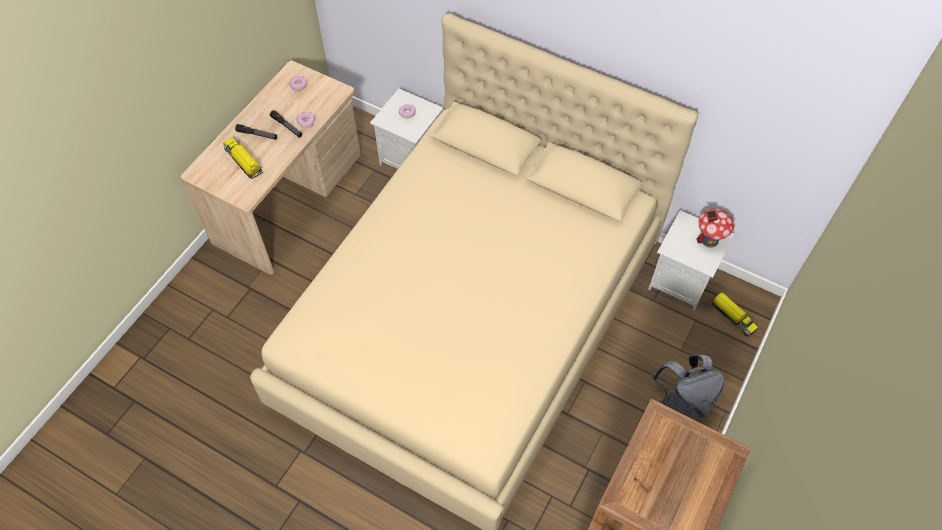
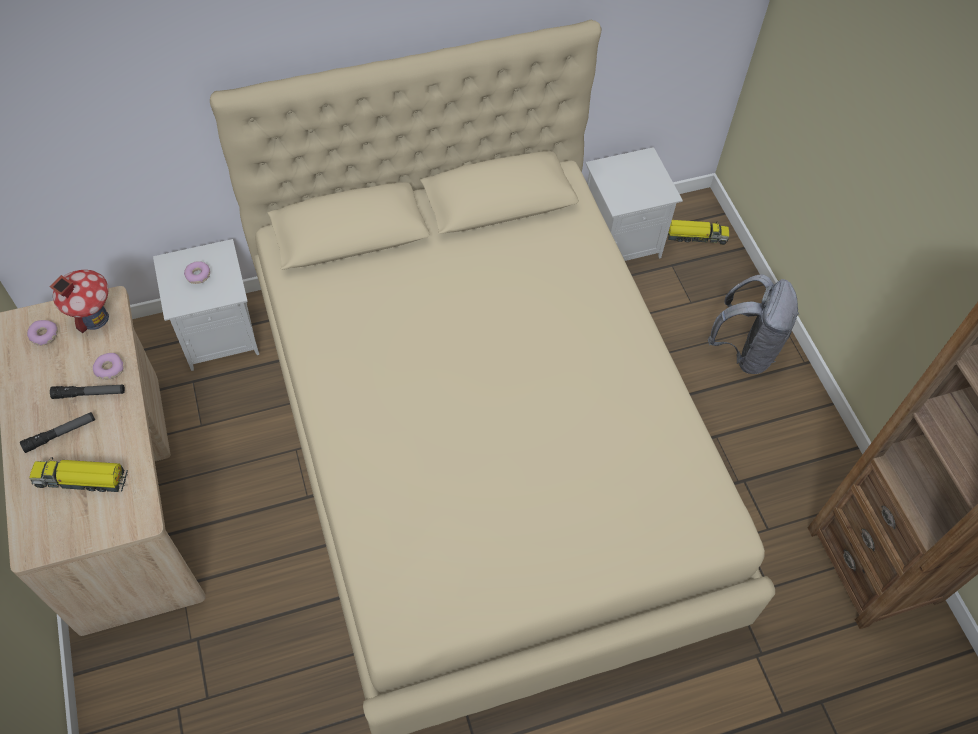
camera: 50 degrees left, 0 degrees up
(709, 239) = (641, 169): toy house -> toy house (94, 318)

